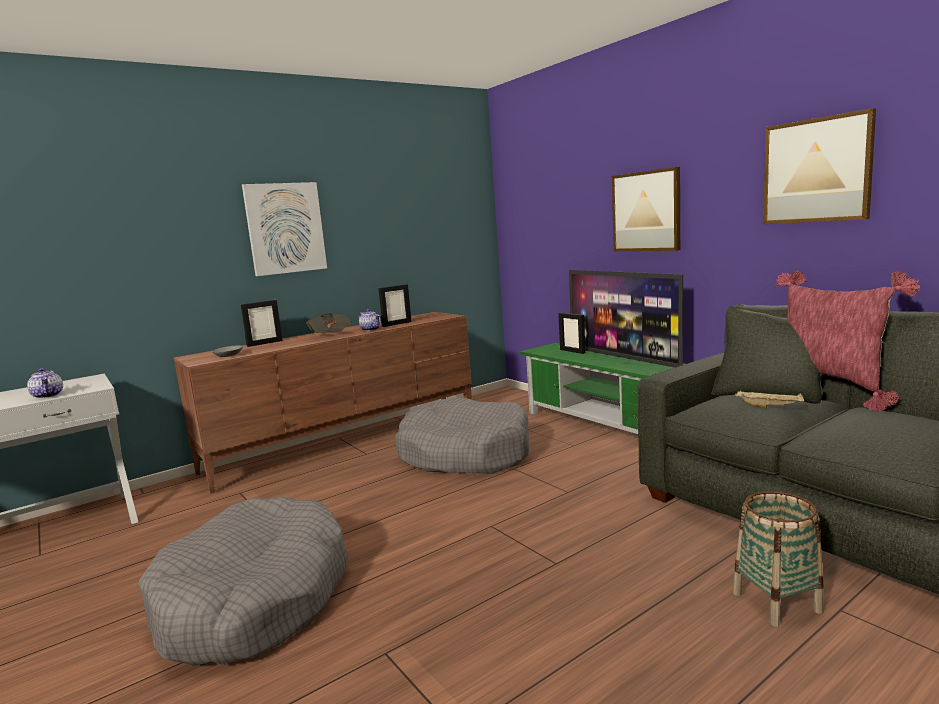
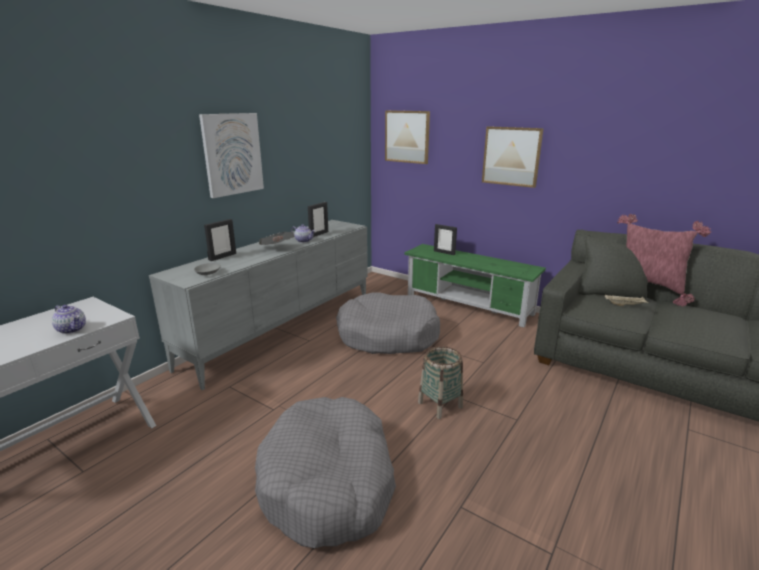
camera: 20 degrees left, 10 degrees up
(347, 441) = (283, 329): brown cabinet -> grey cabinet
(624, 357) = (486, 259): television -> none
(776, 602) = (655, 429): basket -> basket (440, 405)
(816, 170) = (645, 147): picture -> picture (407, 136)

